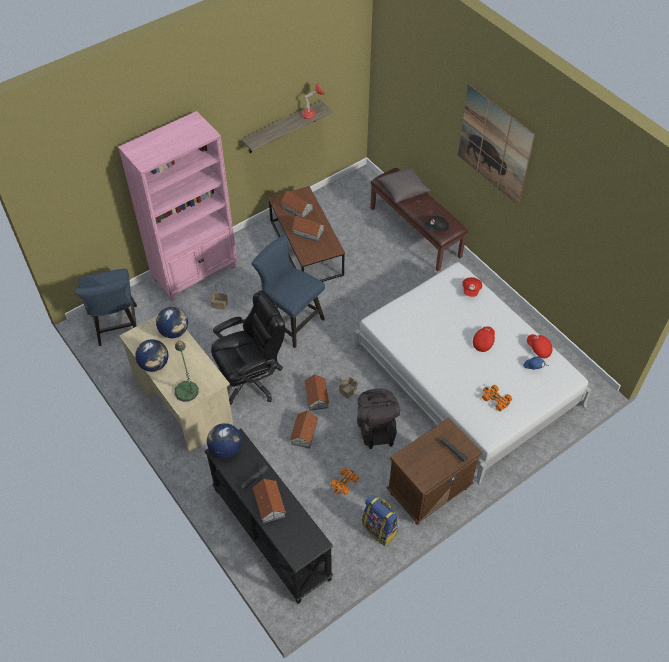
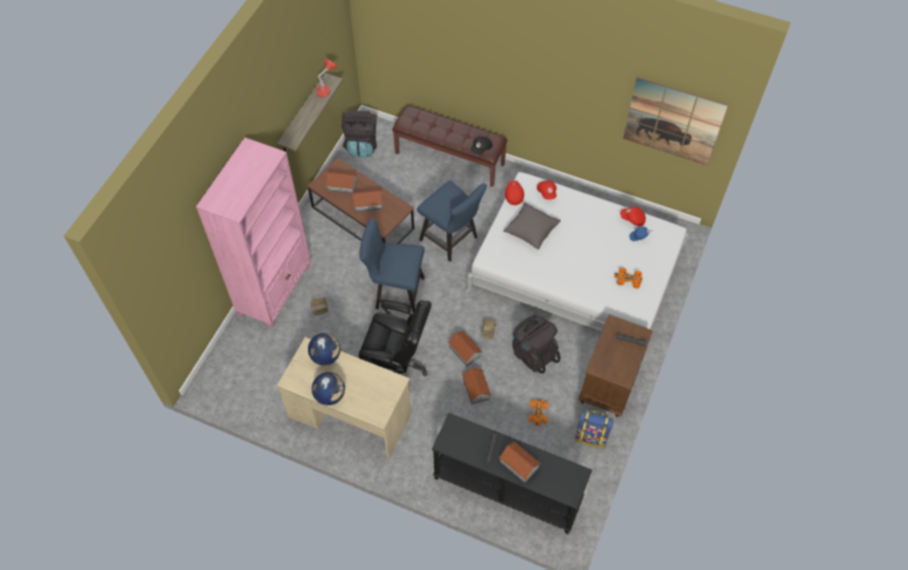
camera: 30 degrees left, 5 degrees up
(117, 328) = (238, 379): blue chair -> blue chair (452, 240)
(186, 387) = (374, 401): table lamp -> none
(225, 449) = (449, 437): globe -> none
(251, 378) = (396, 363): black office chair -> black office chair turned 75 degrees clockwise
(346, 190) = (361, 145): none -> black backpack
(403, 190) = (428, 125): grey pillow -> grey pillow (531, 230)
(483, 341) = (586, 234): red cap -> red cap (513, 195)
(494, 145) = (524, 56): picture -> picture (673, 121)

